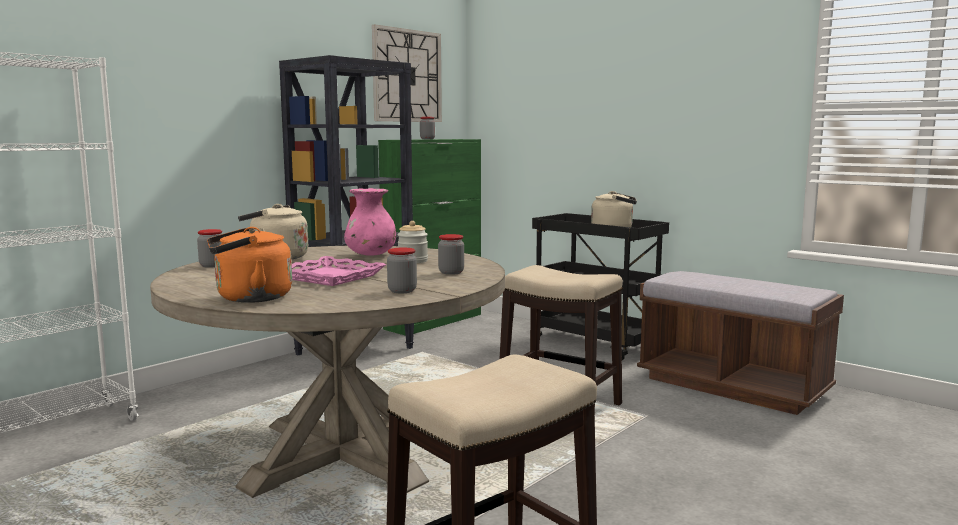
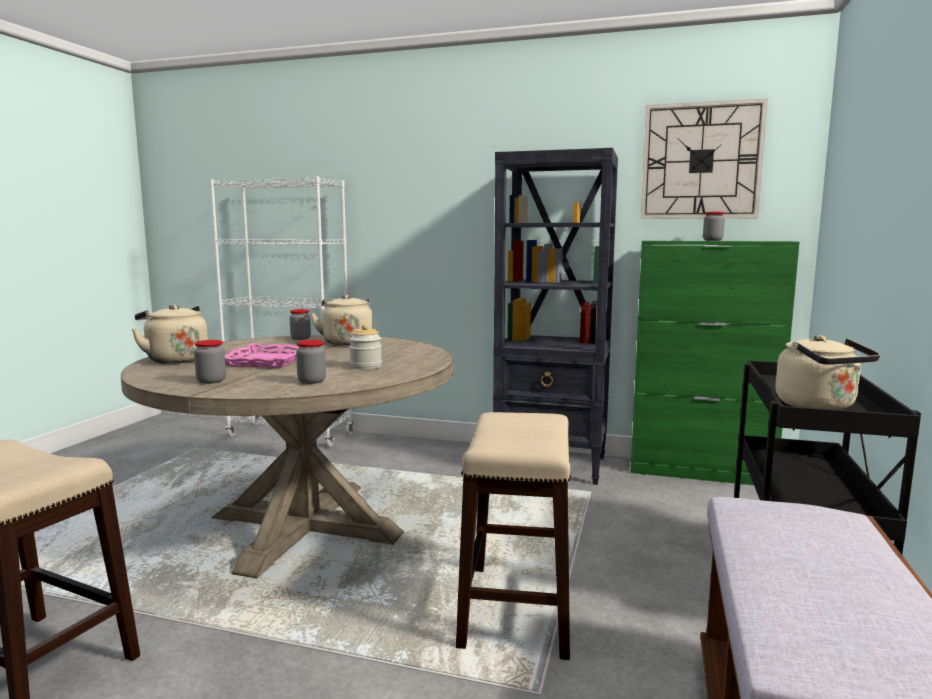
camera: 65 degrees right, 0 degrees up
(249, 298) = (175, 359): orange kettle -> beige kettle
(371, 255) = (384, 355): pink vase -> none

